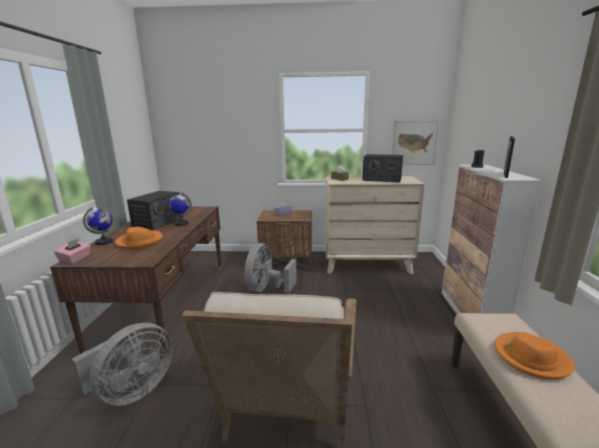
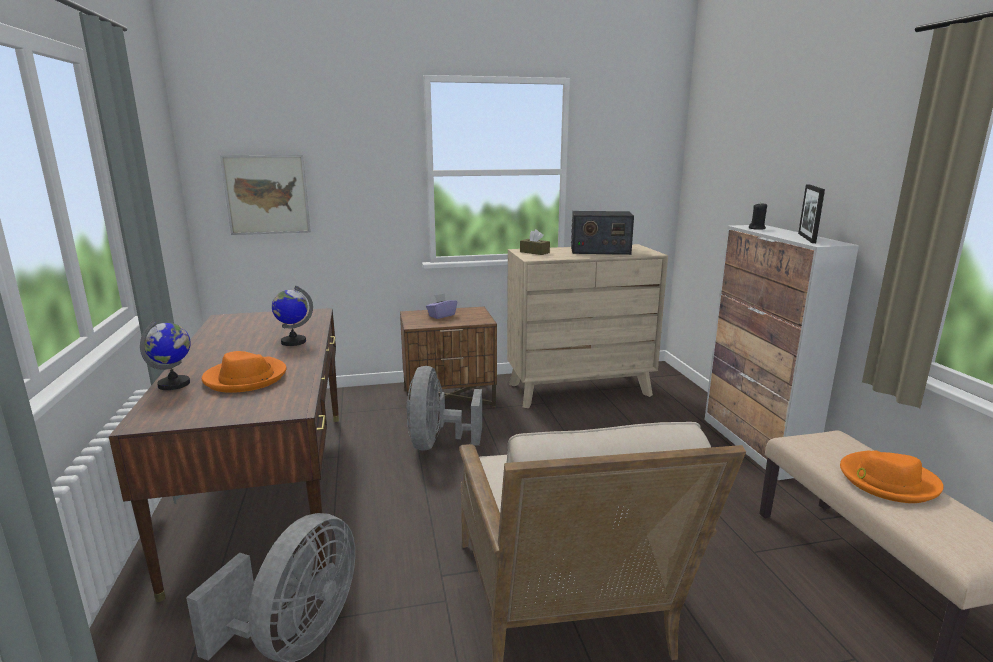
camera: 15 degrees left, 0 degrees up
(75, 259) = (149, 419): pink tissue box -> none
(158, 222) = (245, 342): radio -> none
(414, 143) = (637, 192): picture -> picture (267, 195)

